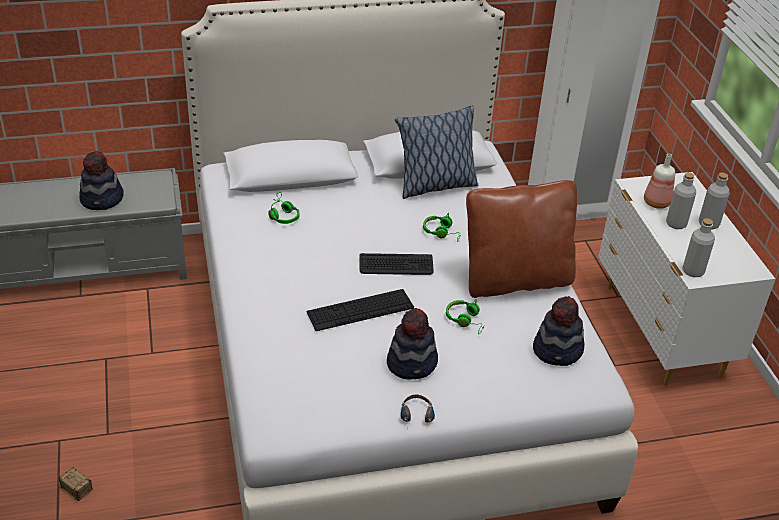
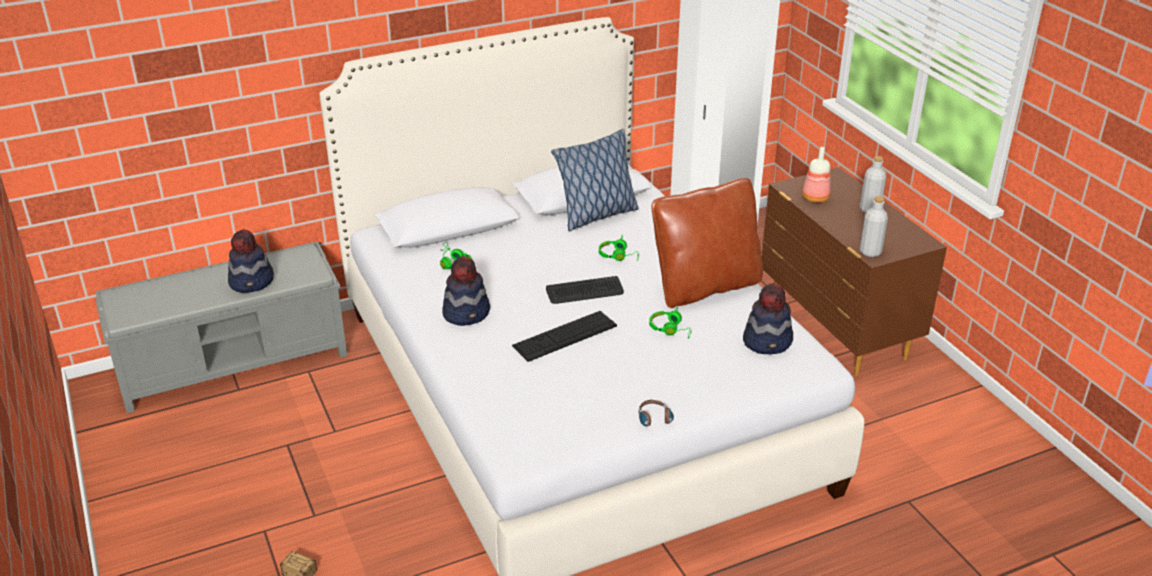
camera: 10 degrees left, 5 degrees down
(412, 363) = (633, 374): hat -> hat (467, 313)
(661, 332) = (836, 328): white dresser -> brown dresser
(676, 224) = (840, 214): grey bottle -> none

